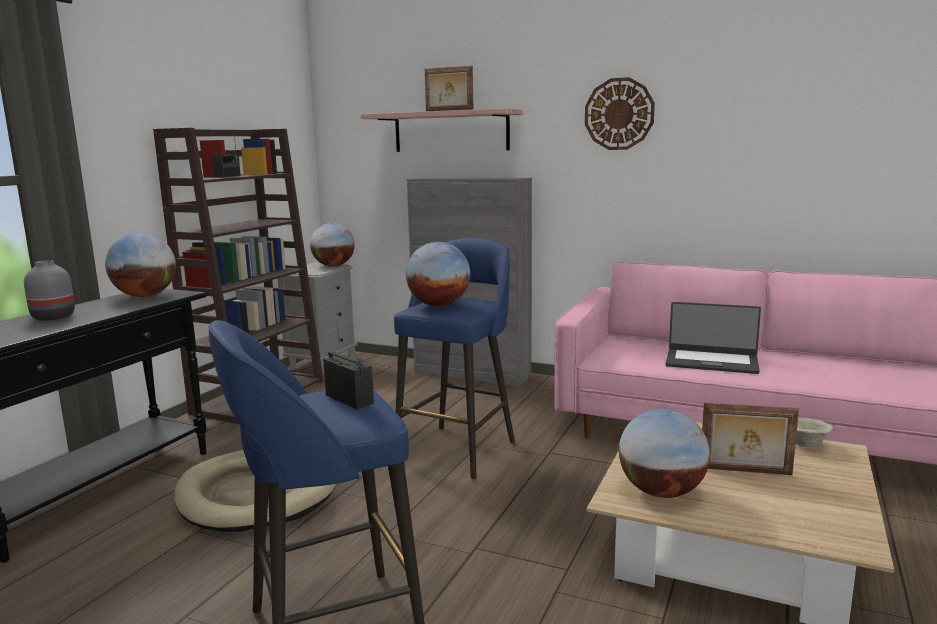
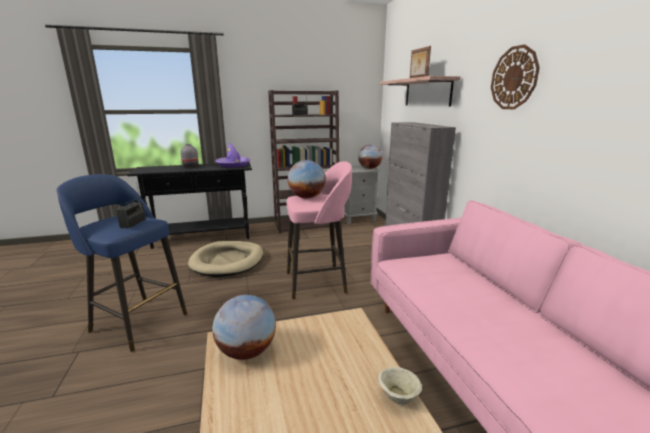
camera: 50 degrees right, 5 degrees up
(145, 296) = (233, 165): globe -> purple hat
(458, 449) = (318, 282): blue stool -> pink stool
(711, 361) = (459, 300): laptop -> none
(745, 472) = (311, 378): picture frame -> none

